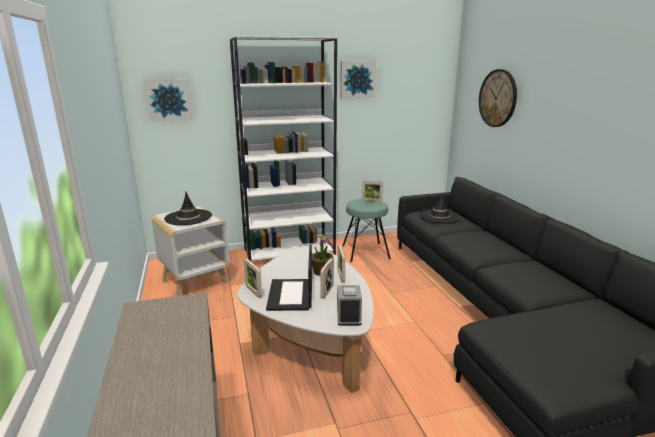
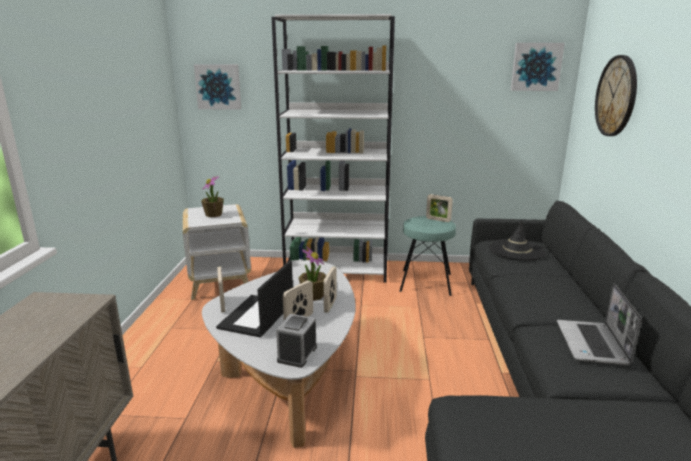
camera: 20 degrees right, 0 degrees up
(188, 217) = (214, 215): black hat -> potted plant
(357, 79) = (436, 68): picture -> picture (536, 66)
(534, 271) = (592, 344): none -> laptop

